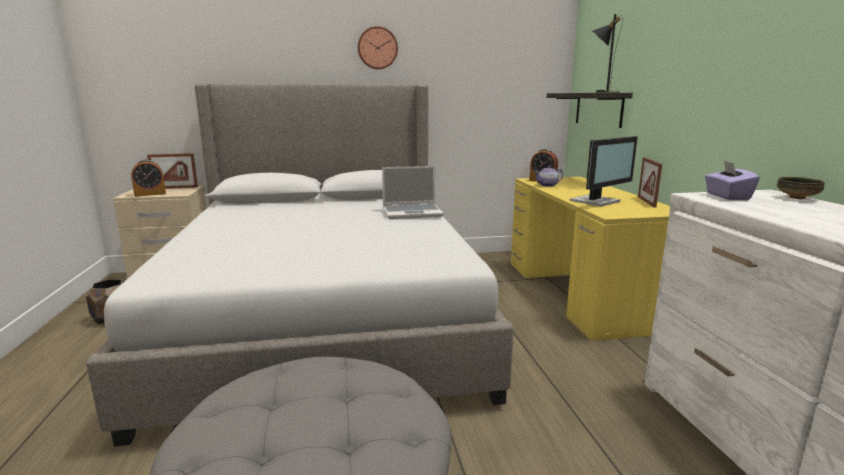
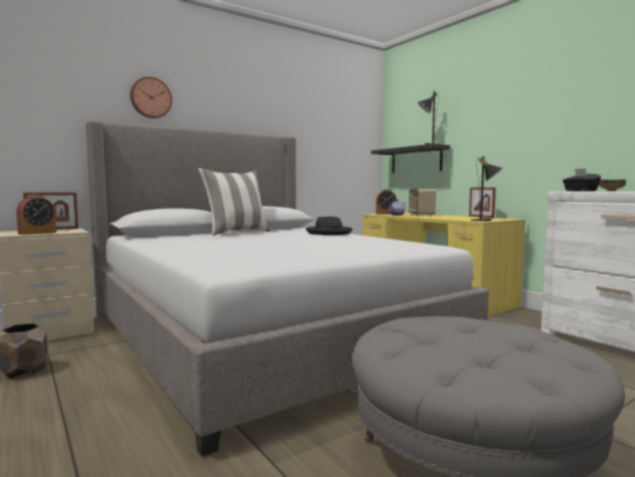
camera: 25 degrees left, 10 degrees down
(325, 203) = (236, 233): none -> pillow
(377, 48) = (248, 105): wall clock -> wall clock (150, 98)
(413, 213) = (329, 232): laptop -> black hat
(574, 189) = (420, 215): none -> radio
(597, 201) = (453, 218): monitor -> none
(621, 214) = (485, 220): none -> black table lamp
(727, 196) = (580, 191): purple tissue box -> black tissue box

